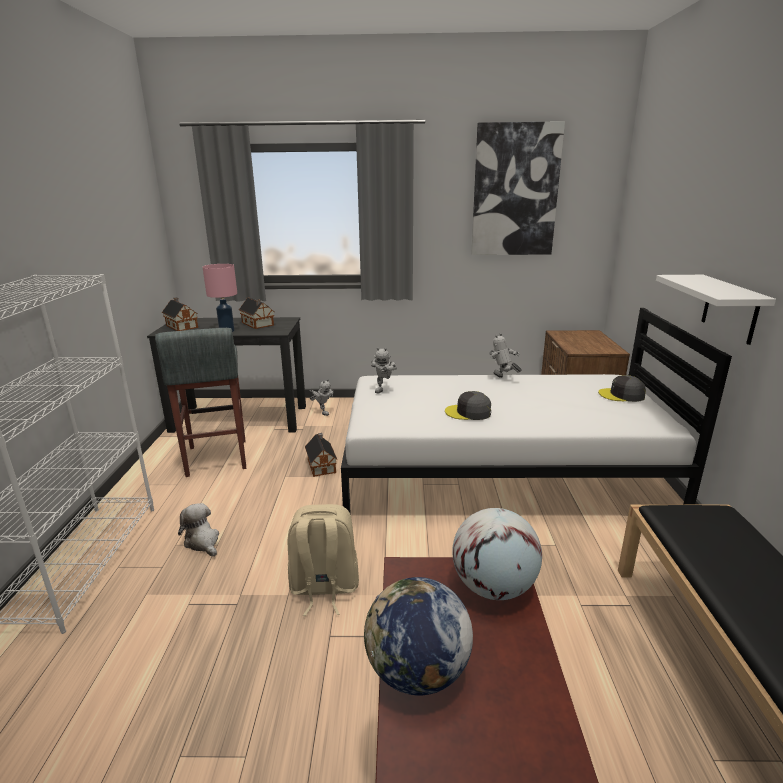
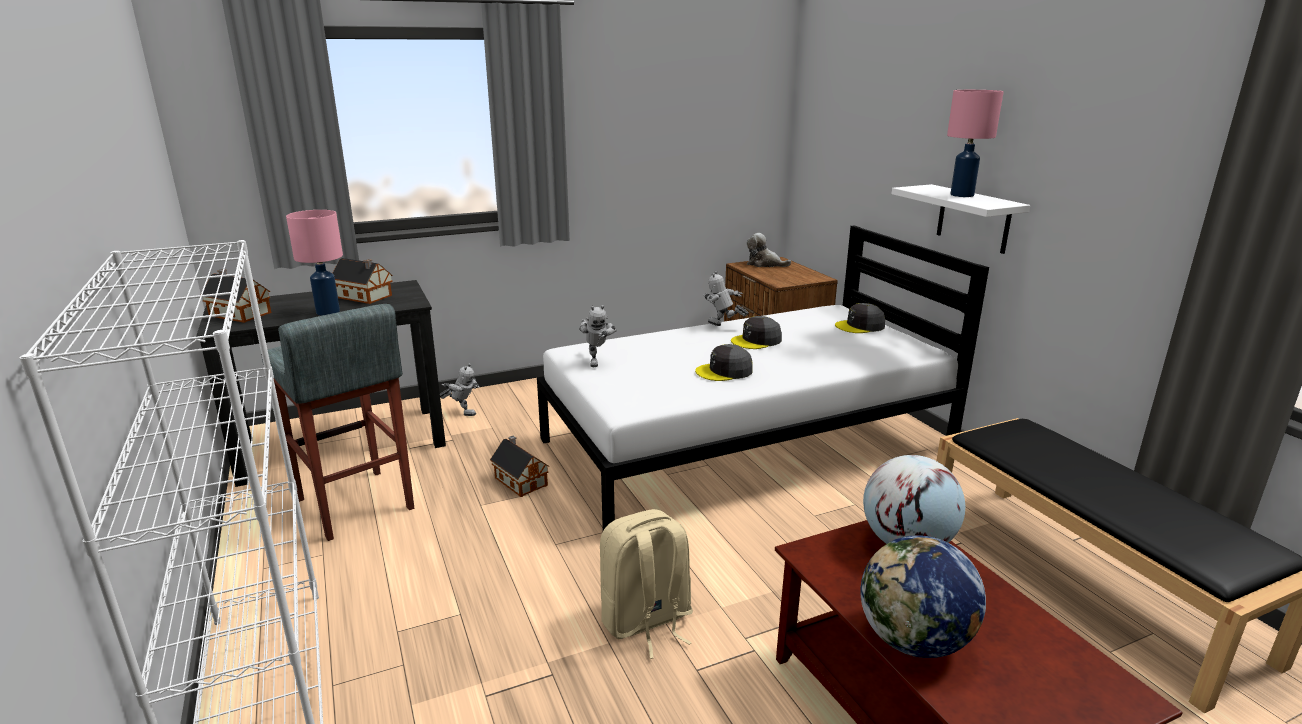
camera: 25 degrees left, 0 degrees up
(202, 542) = (435, 616): plush toy -> plush toy (764, 264)
(515, 191) = (680, 92): picture -> none
(518, 393) = (756, 341): none -> grey cap
(714, 285) = (961, 195): none -> pink table lamp

